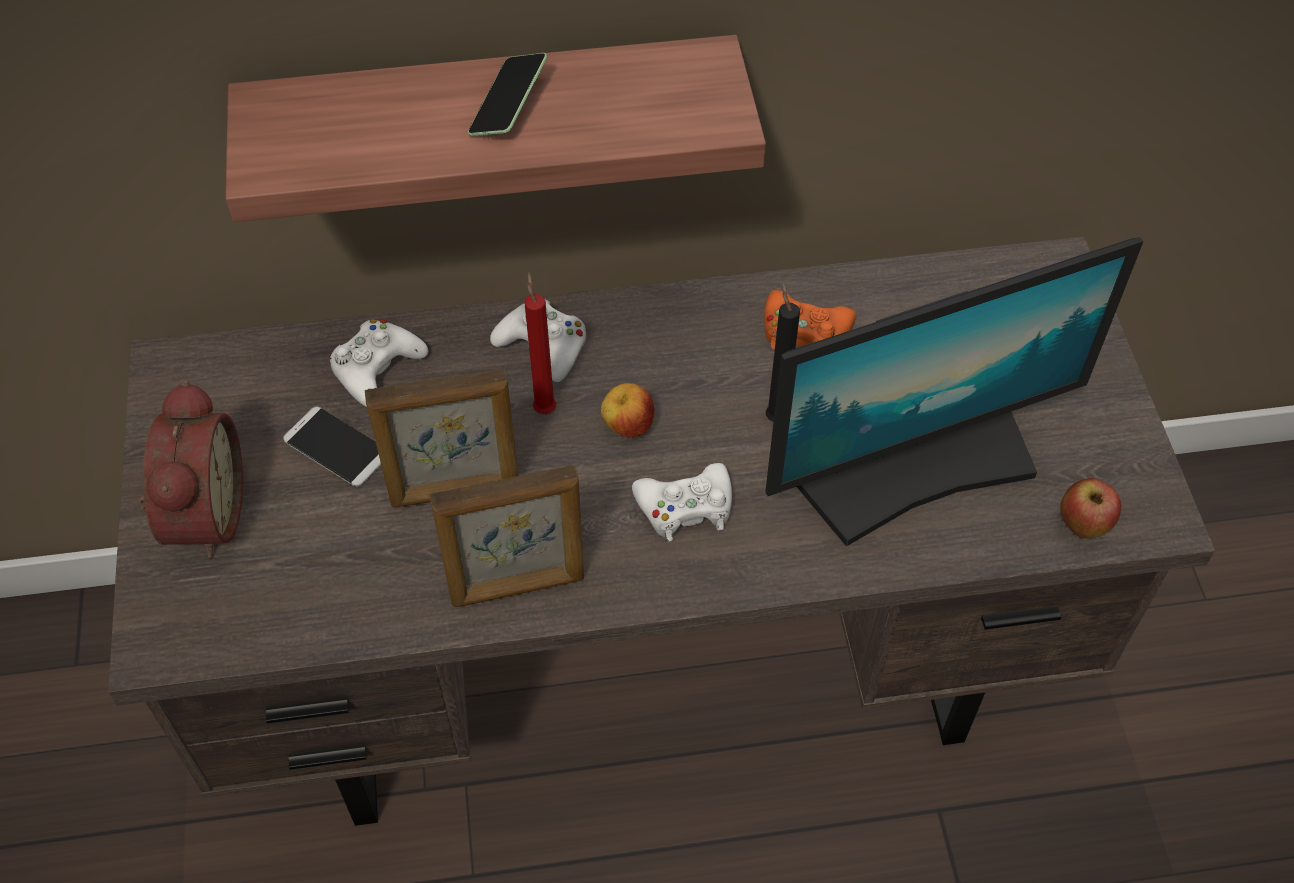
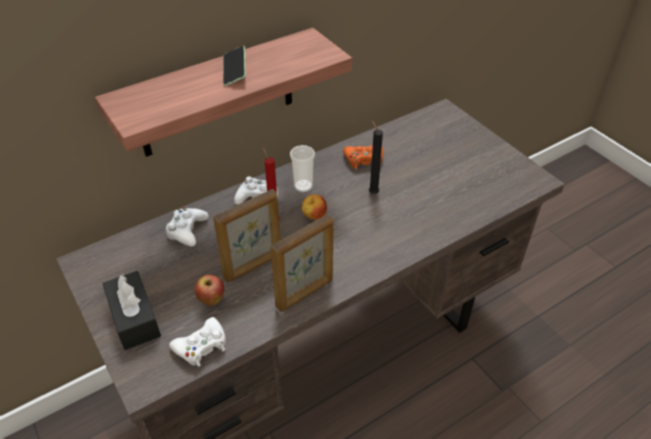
camera: 25 degrees left, 10 degrees down
(201, 514) = (134, 318): alarm clock -> black tissue box
(337, 447) = (186, 267): phone -> none
(645, 350) = (303, 186): none -> cup
(686, 508) = (358, 238): white game controller -> white game controller (201, 346)
(916, 469) = (440, 193): monitor -> none
(1082, 526) = (513, 191): apple -> apple (211, 300)

